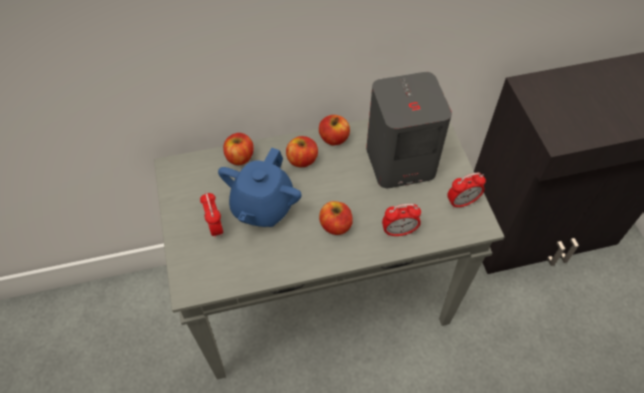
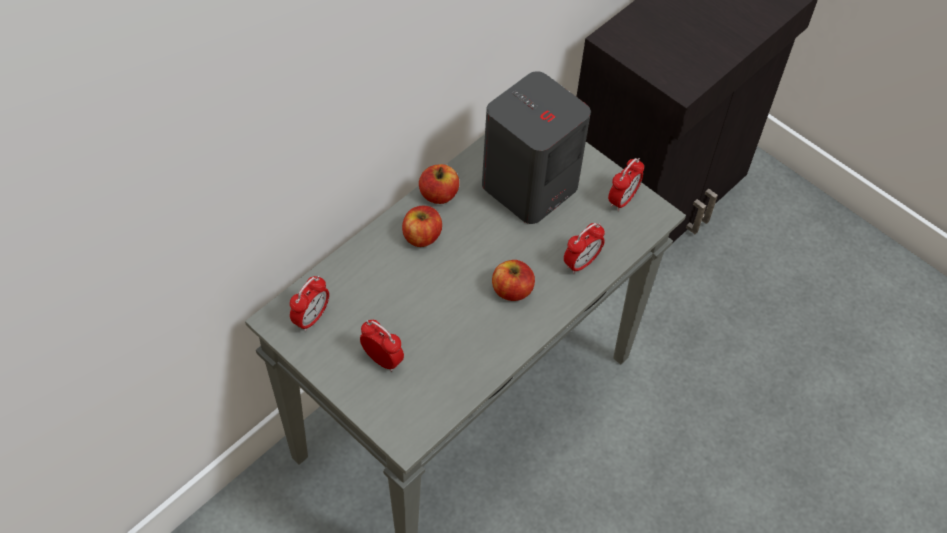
camera: 35 degrees left, 0 degrees up
(193, 177) = (311, 318): none -> alarm clock
(239, 157) = (347, 268): apple -> none
(262, 207) = (418, 311): blue teapot -> none

